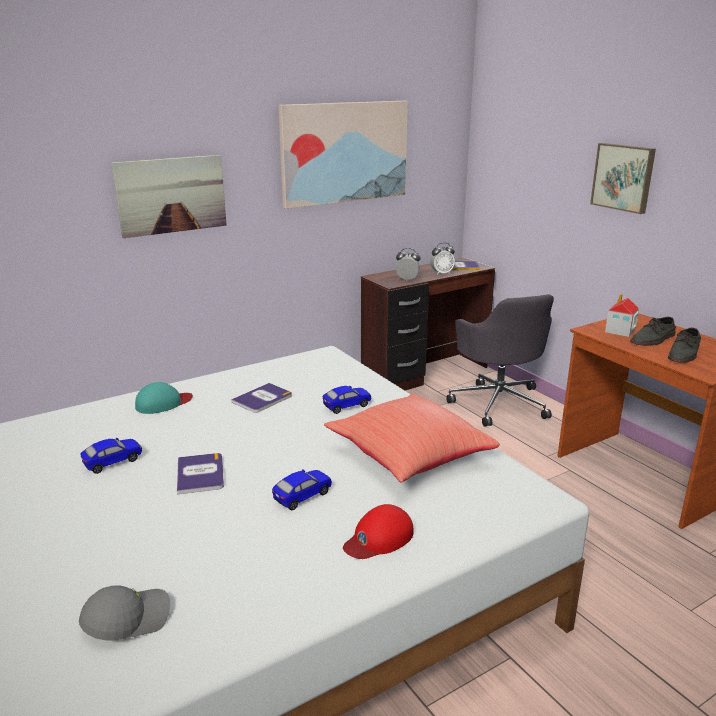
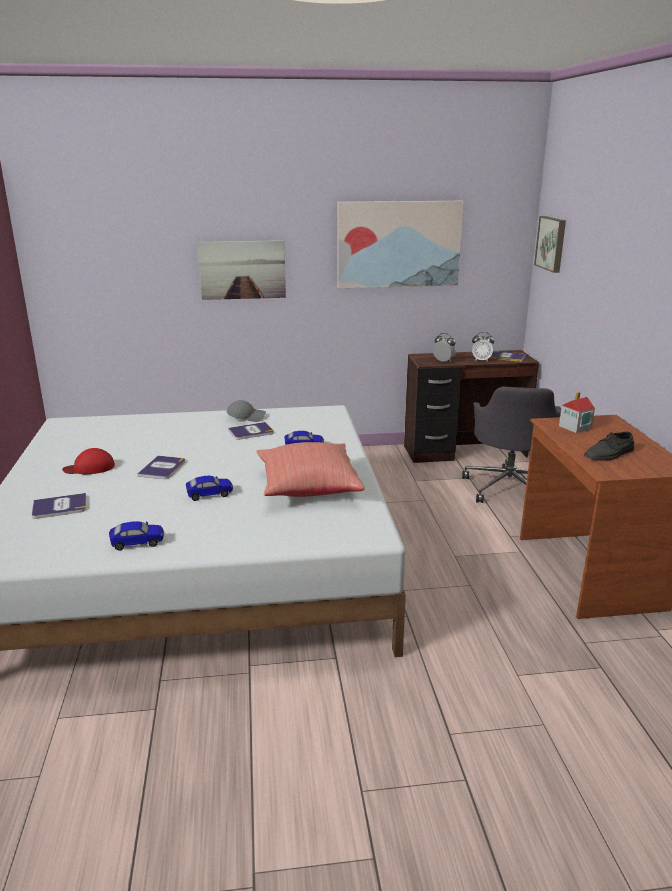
camera: 25 degrees right, 0 degrees up
(107, 573) = (59, 507): none -> book
(113, 462) = (120, 451): toy car -> toy car (138, 543)
(127, 619) = (47, 531): grey cap -> grey cap (246, 417)
(163, 403) = (184, 422): turquoise cap -> none
(378, 538) = (229, 529): red cap -> red cap (90, 468)
(623, 177) = (622, 282): picture -> picture (552, 243)
(653, 339) = (597, 438): grey shoe -> none

